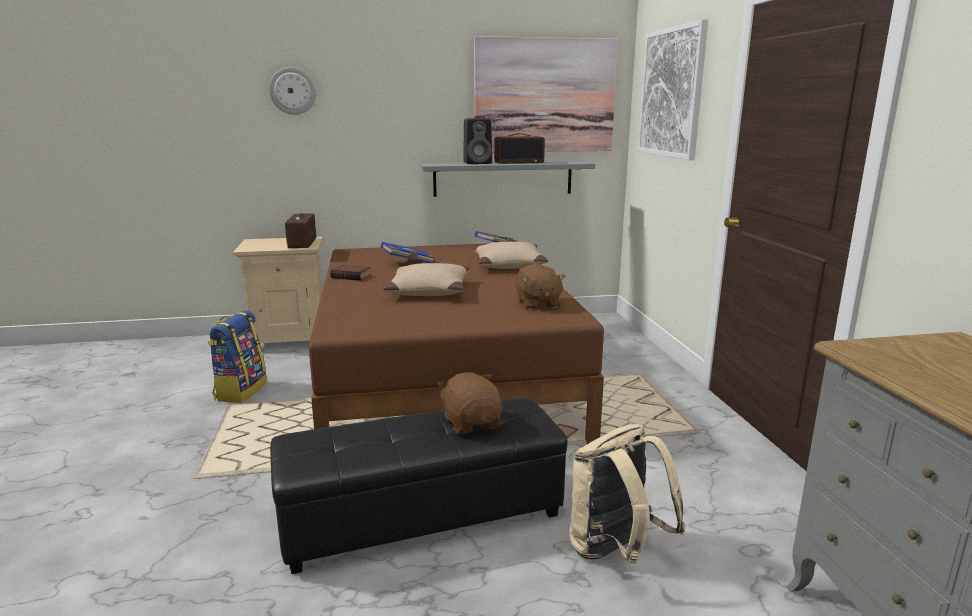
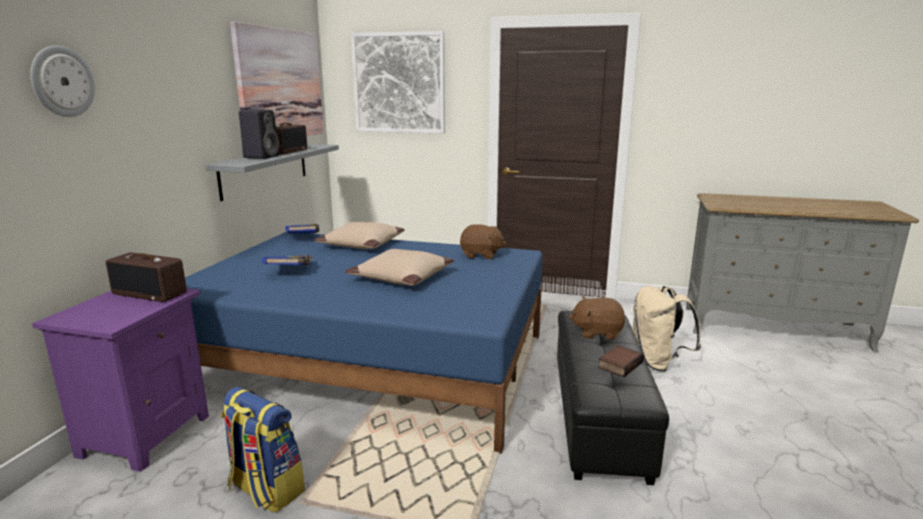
camera: 65 degrees left, 0 degrees up
(291, 341) = (149, 435): beige nightstand -> purple nightstand
(352, 276) = (301, 297): book -> book (619, 364)
(443, 375) = (371, 362): brown bed -> blue bed

